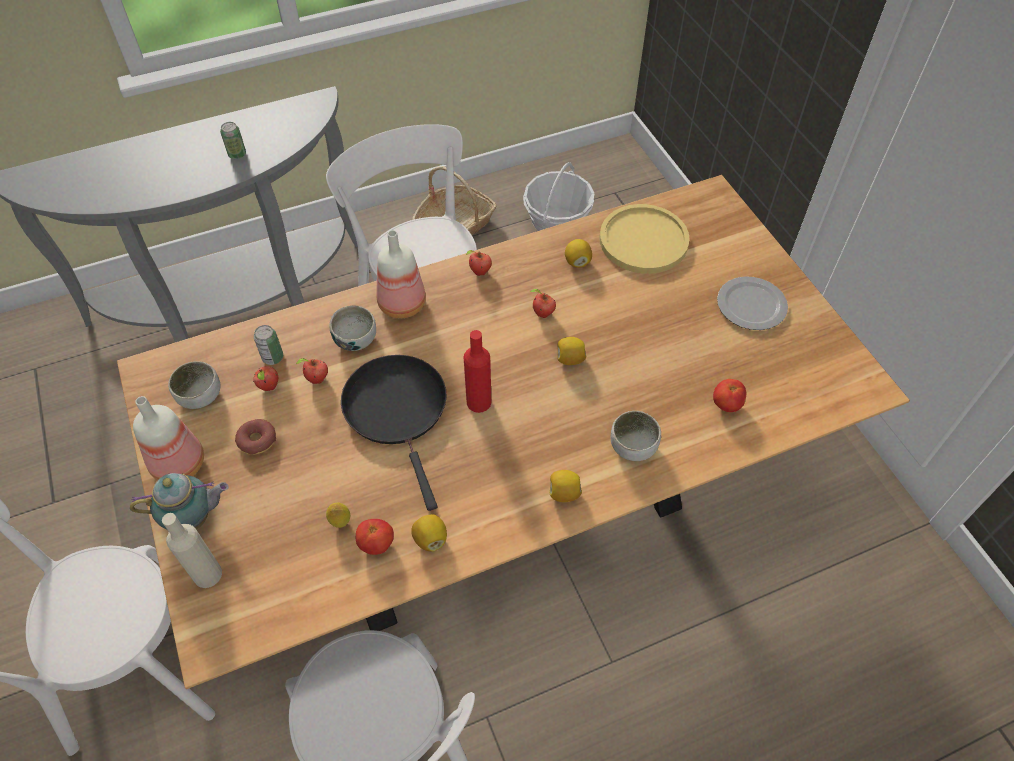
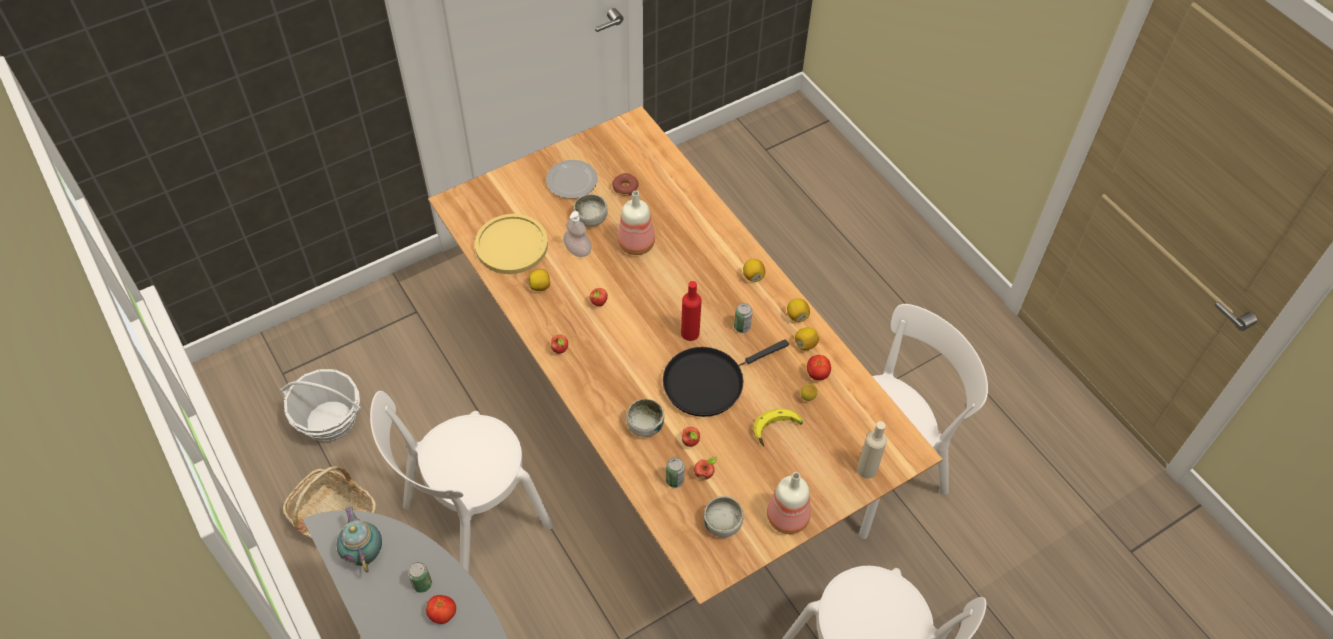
camera: 100 degrees left, 0 degrees up
(194, 519) = (829, 491): teapot -> teapot (364, 552)
(257, 440) = (755, 469): donut -> donut (625, 188)
(303, 476) = (777, 430): none -> banana
(401, 305) = (604, 399): bottle -> bottle (637, 244)
(477, 463) = (742, 327): none -> can
(570, 359) = (640, 282): lemon -> lemon (797, 316)
(630, 301) = (578, 250): none -> soap dispenser
(633, 446) = (708, 242): bowl -> bowl (591, 218)
(726, 404) = (663, 194): tomato -> tomato (443, 614)

